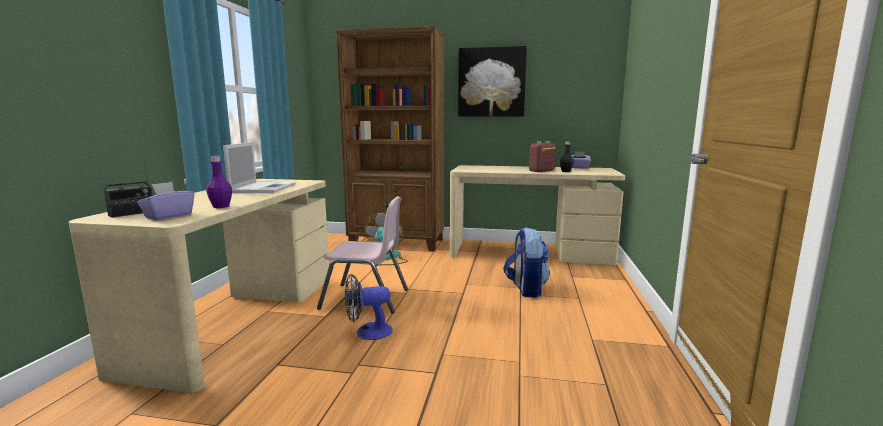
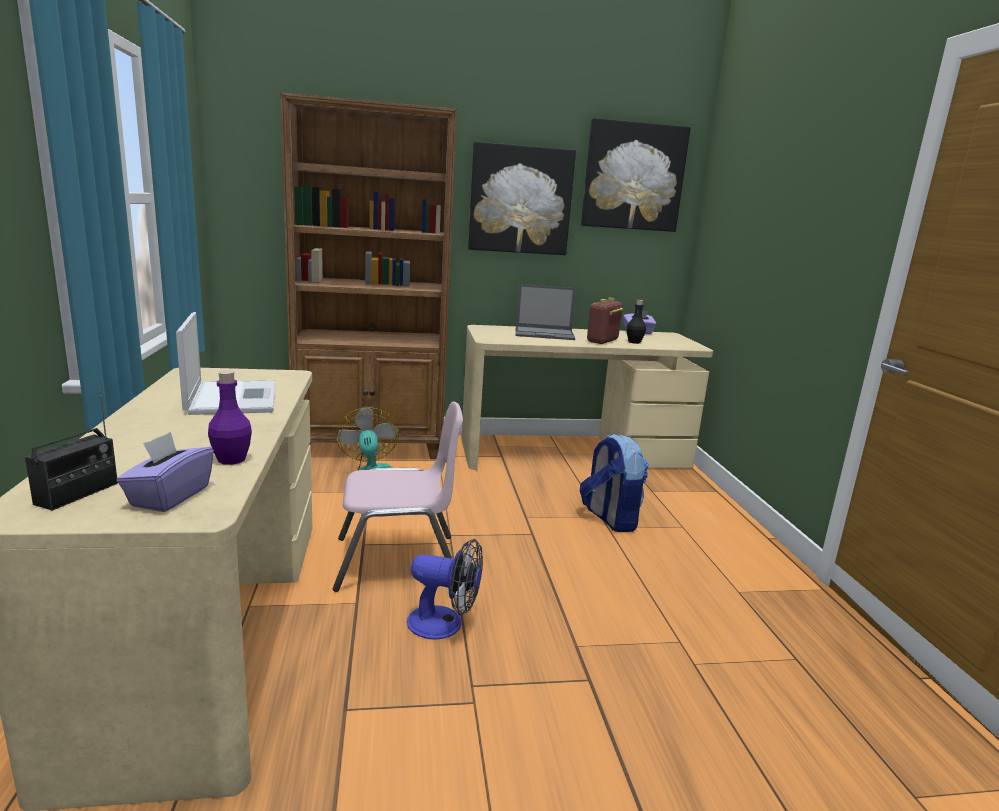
camera: 20 degrees left, 5 degrees up
(367, 332) = (444, 624): fan -> fan turned 135 degrees counterclockwise
(505, 168) = (545, 334): none -> laptop
(570, 60) = (633, 177): none -> picture

